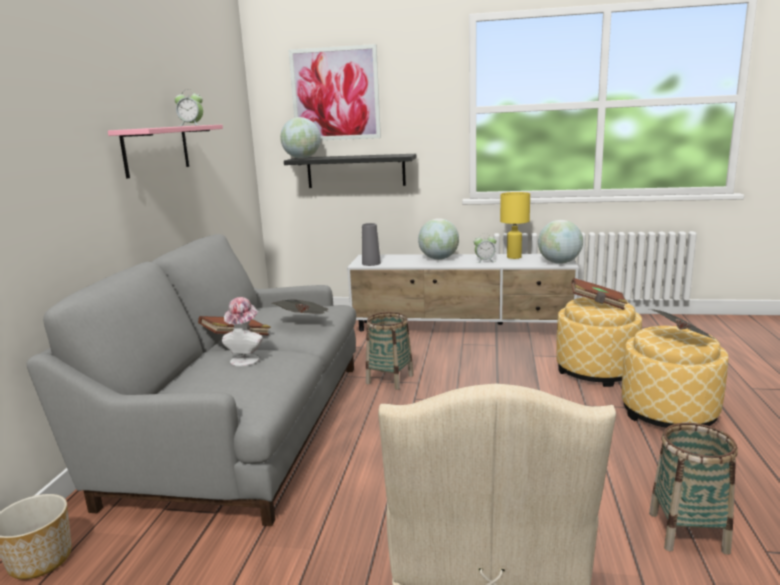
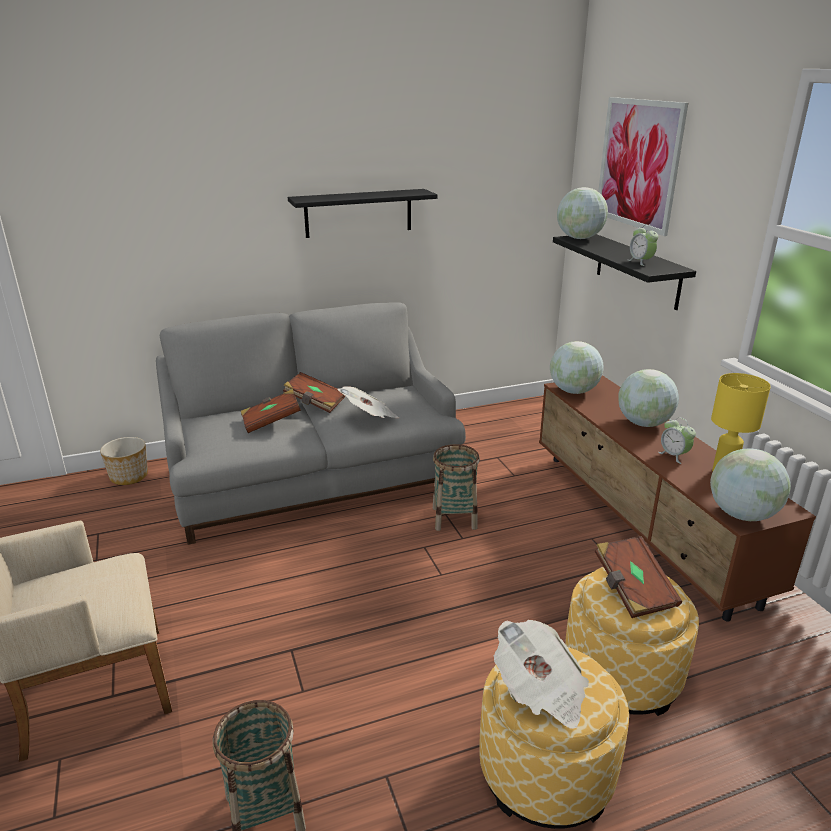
camera: 60 degrees right, 10 degrees up
(156, 150) = (358, 213): pink shelf -> black shelf
(191, 125) = (397, 193): alarm clock -> alarm clock (640, 262)
(246, 359) = (271, 422): hat -> brown book
(371, 263) = (573, 391): grey vase -> globe
(462, 328) = (642, 524): white tv stand -> brown tv stand

